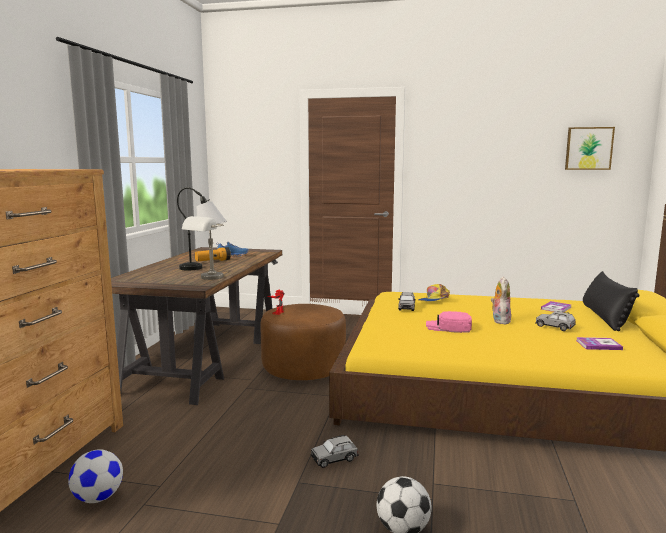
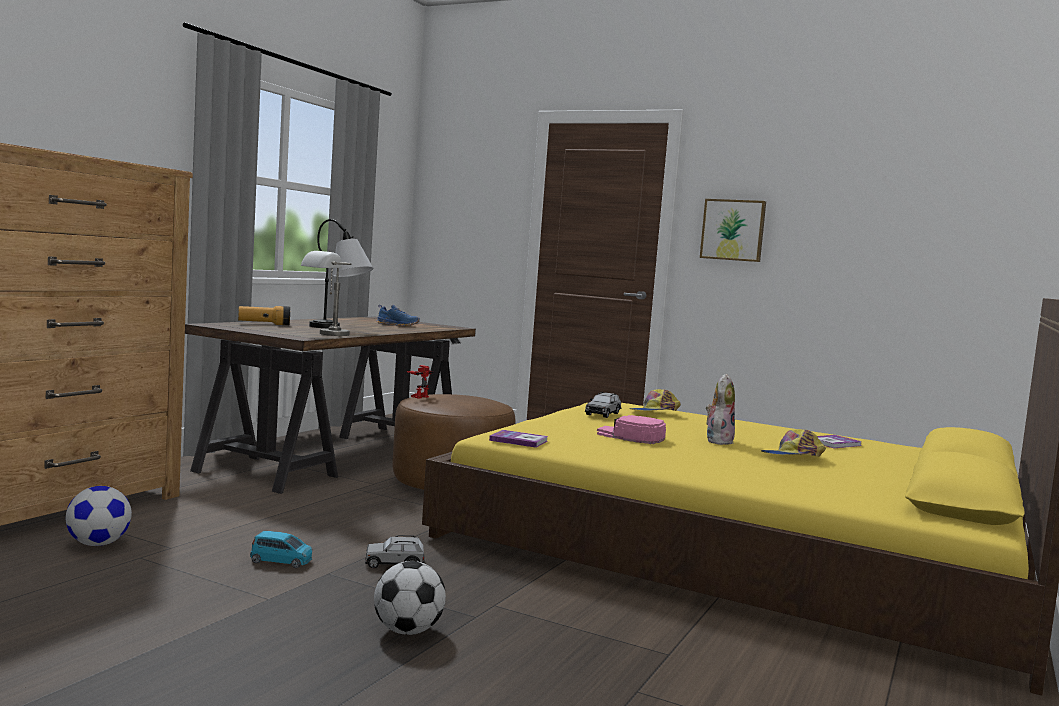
camera: 15 degrees right, 5 degrees down
(213, 261) = (363, 326): flashlight -> flashlight (264, 324)
(255, 478) = (281, 561): none -> blue toy car
(555, 327) = (792, 456): grey toy car -> cap
(588, 148) = (958, 212): picture -> picture (733, 230)
(598, 345) = (826, 479): book -> book (518, 440)
(604, 317) = (895, 460): black pillow -> none

